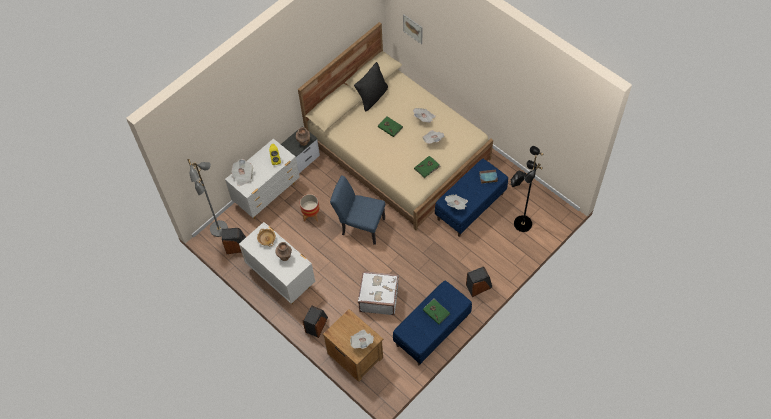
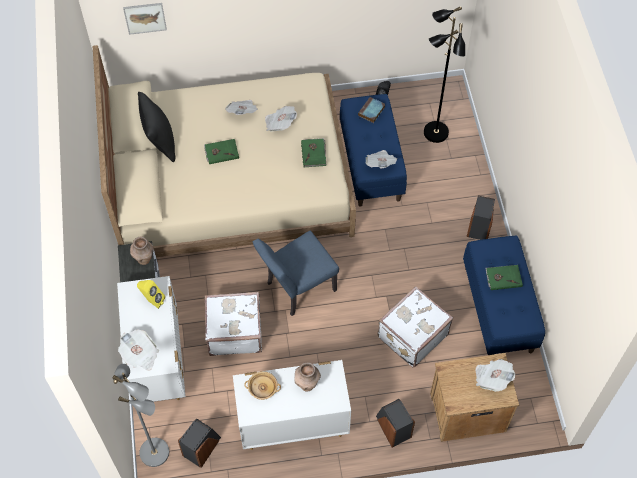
camera: 55 degrees left, 0 degrees up
(311, 215) = (234, 331): planter -> white suitcase

